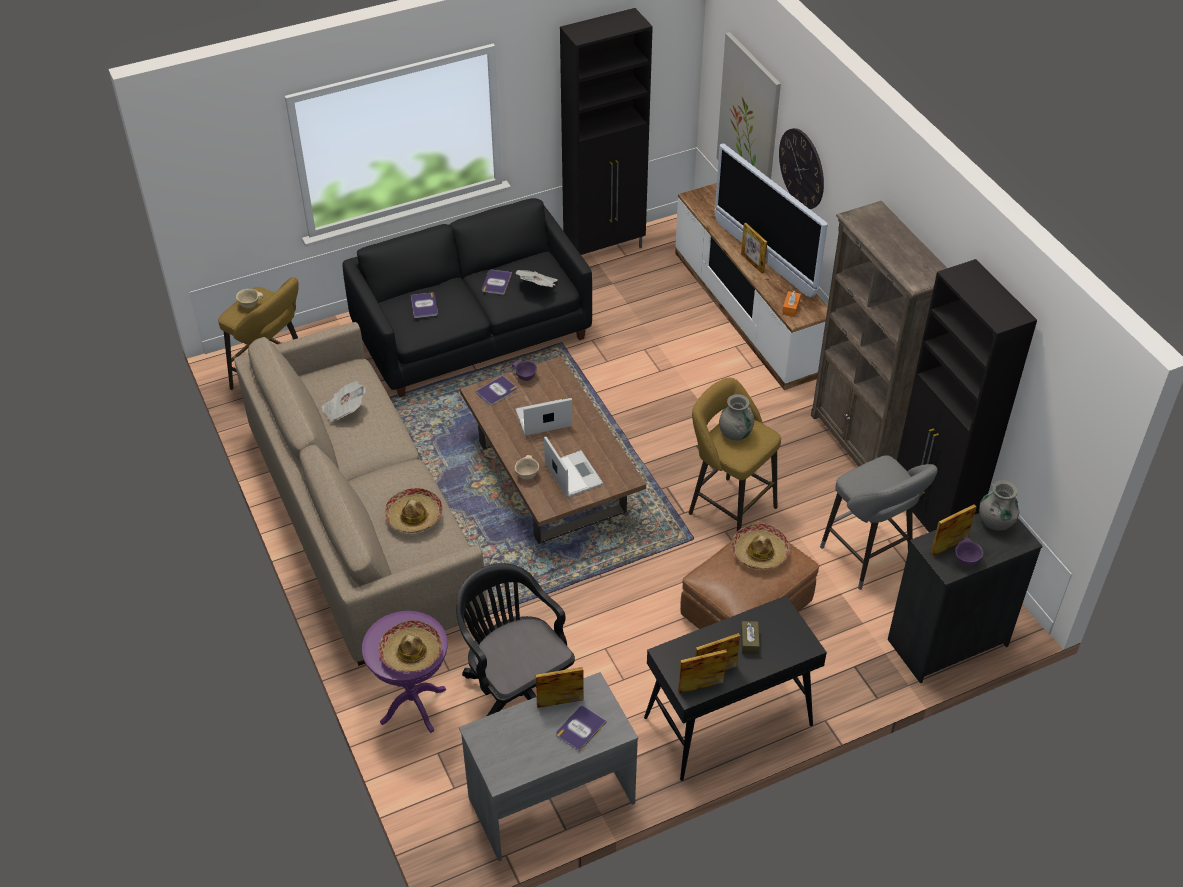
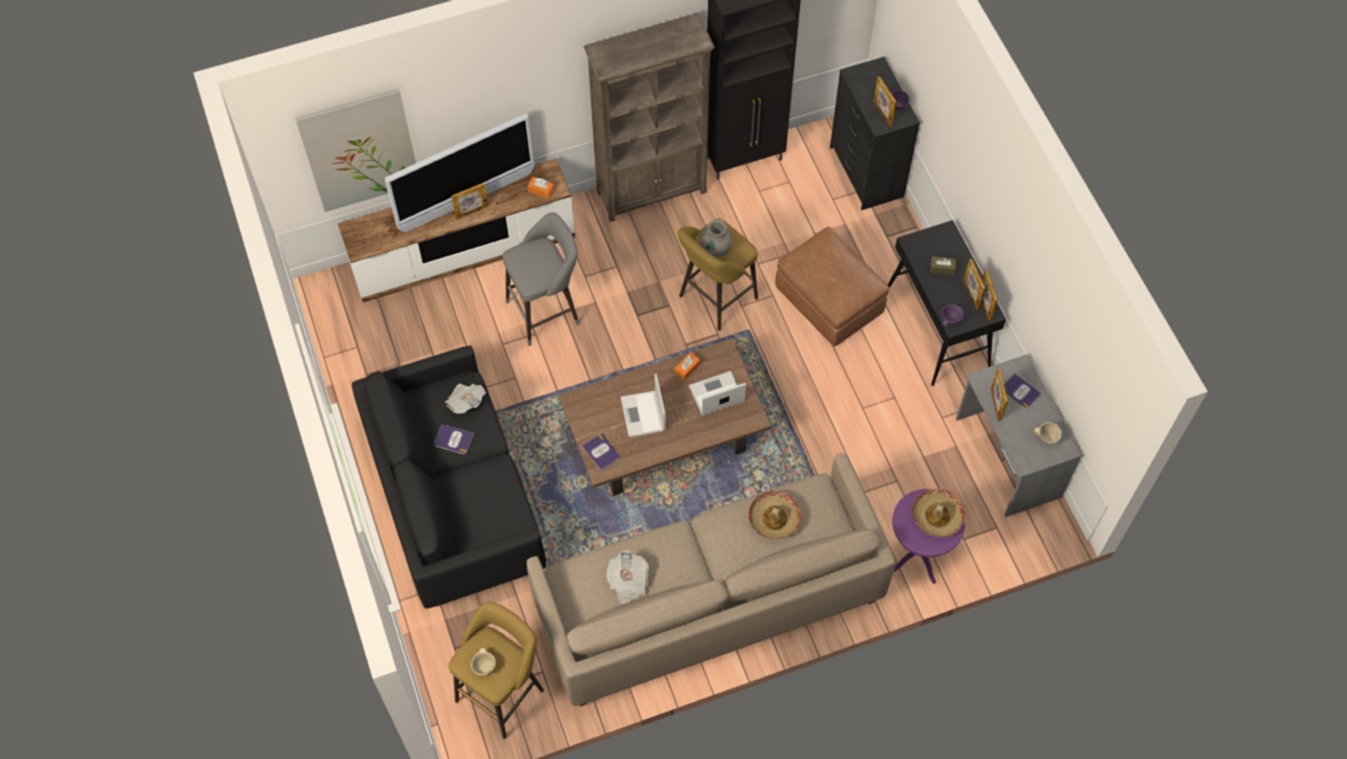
camera: 85 degrees left, 15 degrees up
(424, 306) = (480, 508): book -> none
(516, 690) = (903, 477): black office chair -> none
(525, 377) = (585, 426): purple bowl -> purple bowl (950, 320)
(526, 475) = (713, 432): beige bowl -> beige bowl (1047, 438)
(602, 449) = (687, 369): none -> orange tissue box
(605, 249) = (342, 364): black cabinet -> none
(760, 552) = (819, 262): hat -> none
(802, 168) = (458, 114): wall clock -> none
(869, 558) = (779, 207): grey stool -> grey stool (547, 311)
(995, 522) = (859, 79): grey vase -> none

